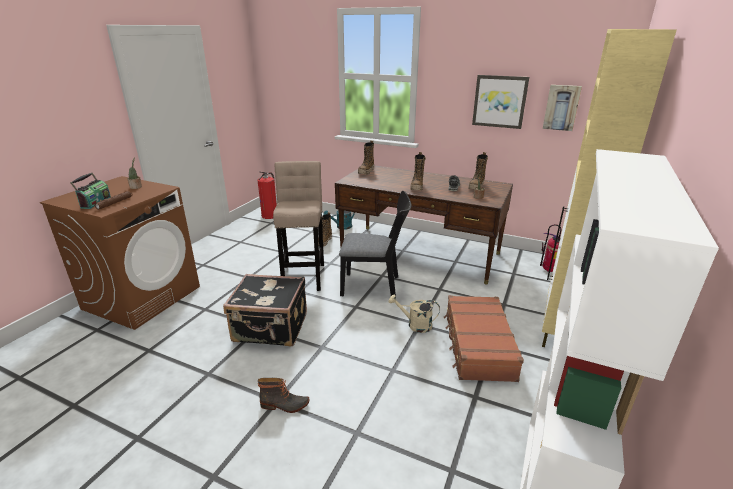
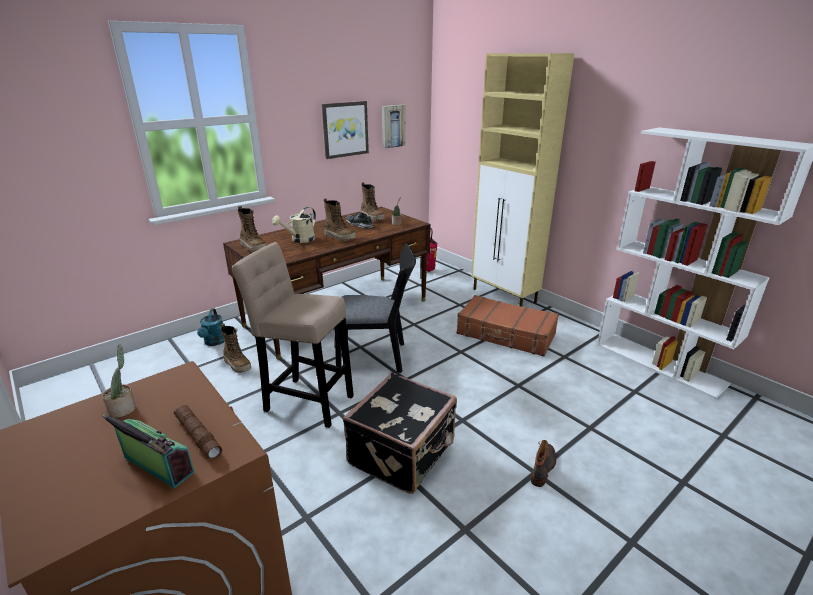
camera: 65 degrees left, 0 degrees up
(270, 215) = (77, 395): fire extinguisher -> none
(375, 286) = (377, 357): black chair -> black chair turned 60 degrees clockwise
(415, 325) = (460, 354): beige watering can -> beige watering can (299, 240)

